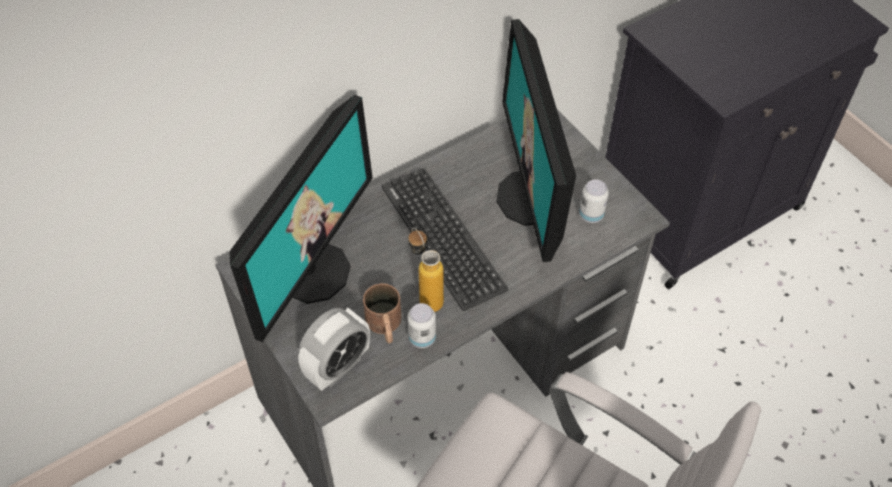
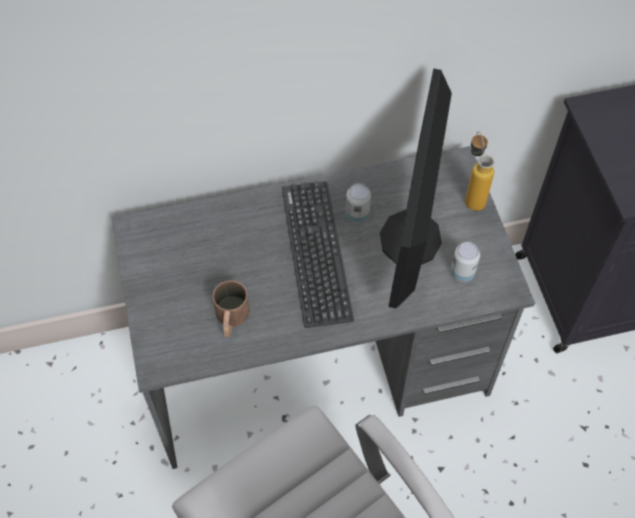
camera: 20 degrees right, 5 degrees up
(314, 272) = (191, 250): monitor -> none
(338, 367) = (175, 343): alarm clock -> none
(422, 338) = (258, 341): can -> can (357, 215)
(426, 296) = (278, 303): bottle -> bottle (472, 196)

